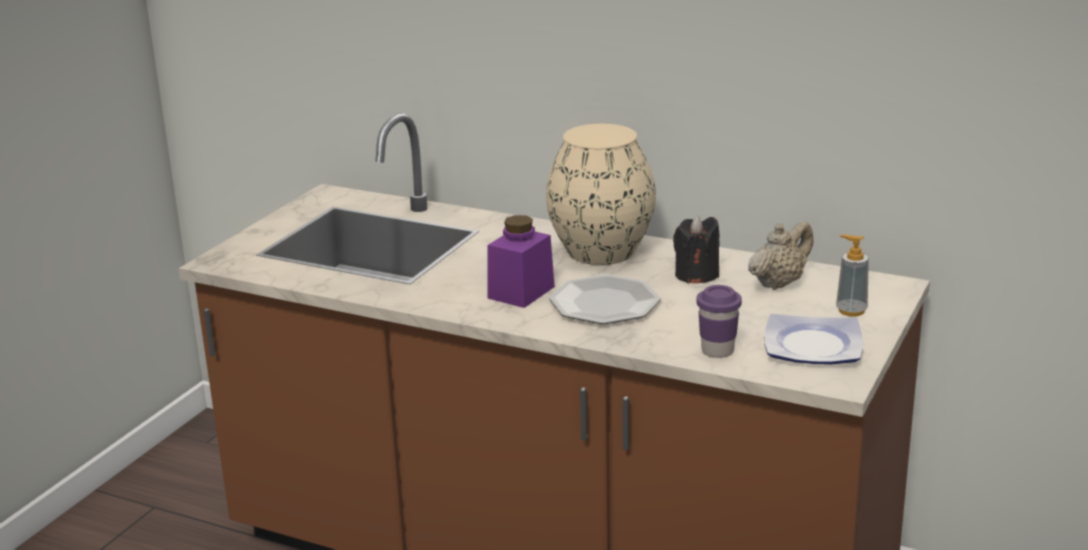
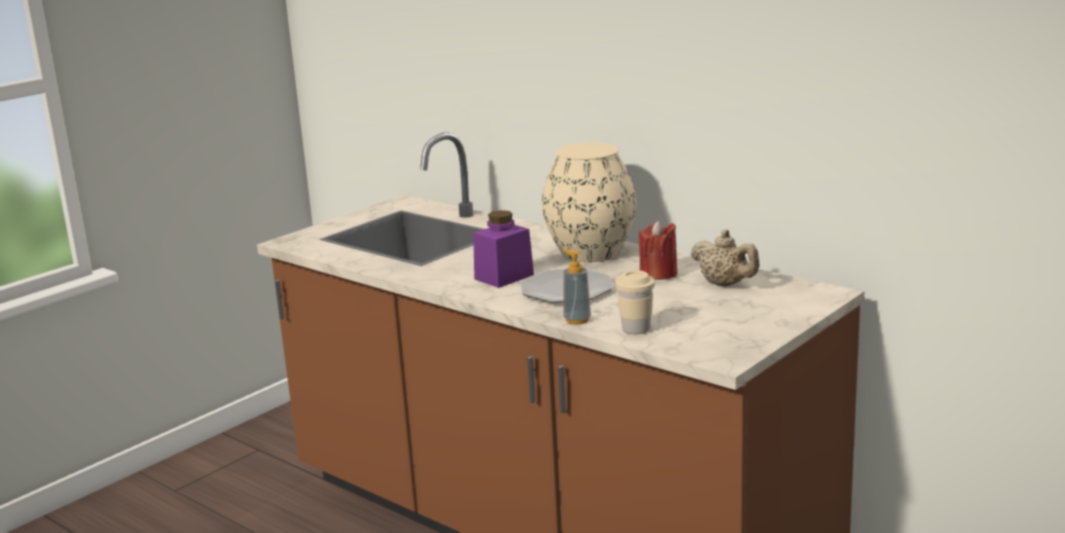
camera: 15 degrees right, 5 degrees down
(696, 275) = (658, 274): black candle -> red candle
(717, 351) = (636, 329): purple cup -> beige cup
(778, 283) = (725, 284): beige teapot -> beige teapot turned 75 degrees clockwise
(814, 345) = (723, 331): plate -> none
(851, 311) = (774, 308): soap dispenser -> soap dispenser (577, 320)

